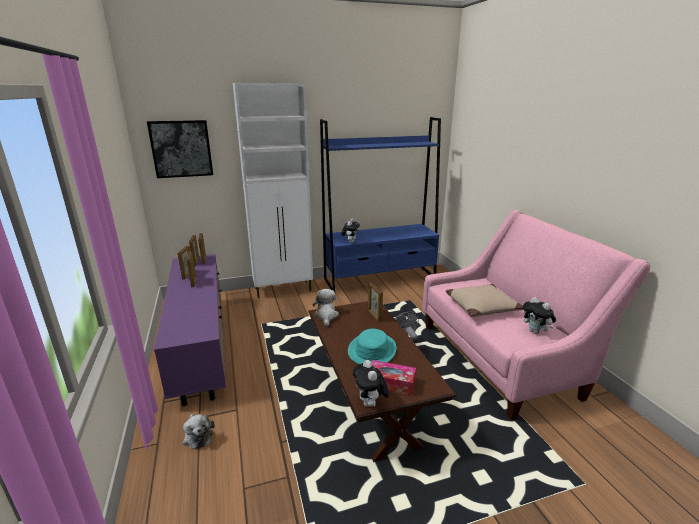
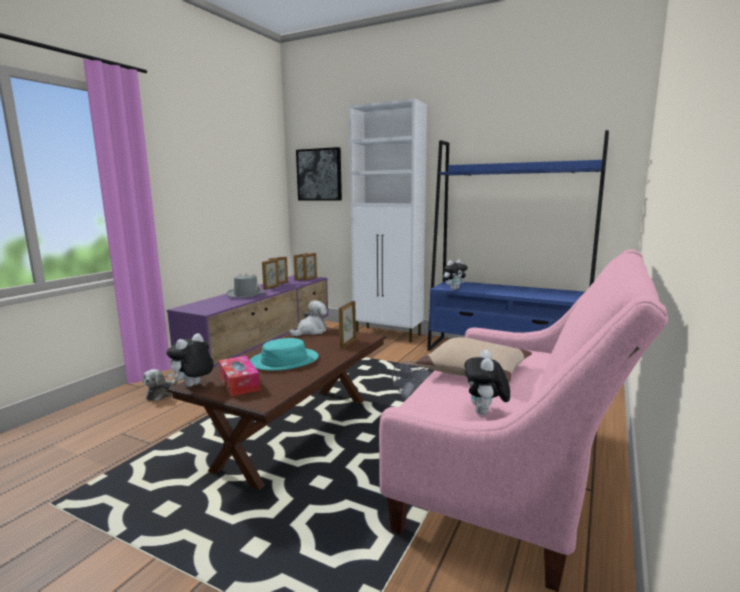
camera: 45 degrees right, 10 degrees down
(192, 300) = (246, 295): none -> grey hat

